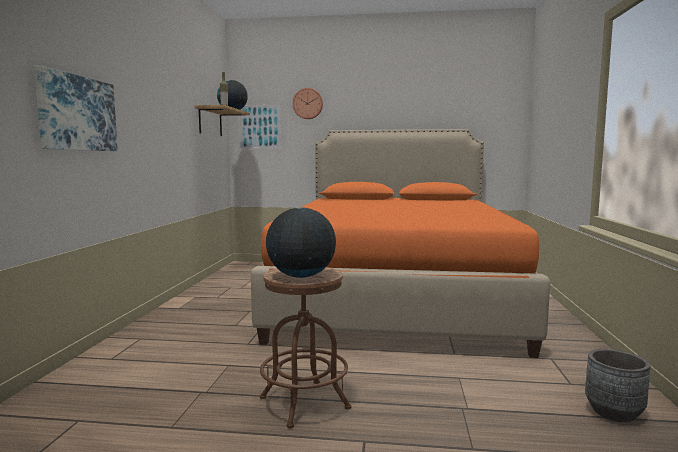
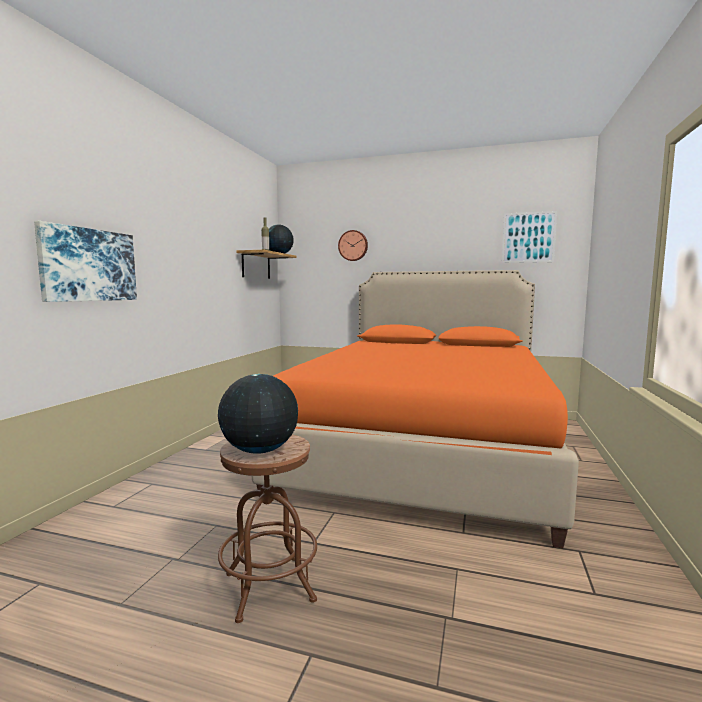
camera: 10 degrees right, 0 degrees up
(259, 127) = (307, 269): picture -> picture (528, 237)
(614, 412) = (644, 650): grey planter -> none

